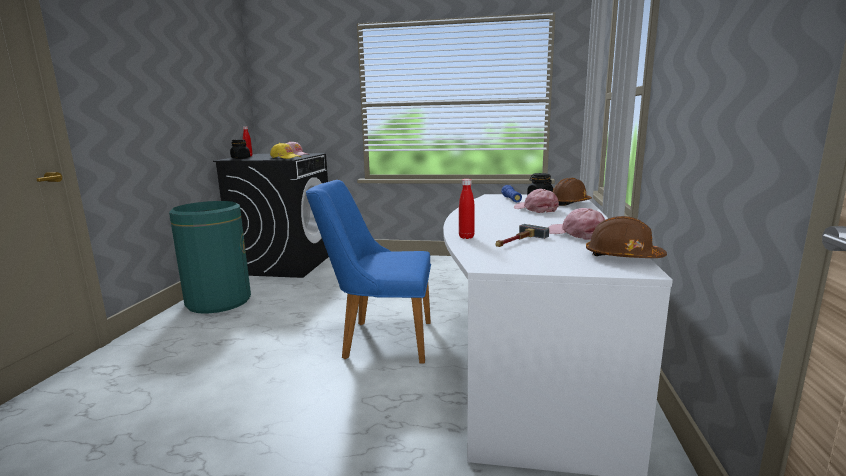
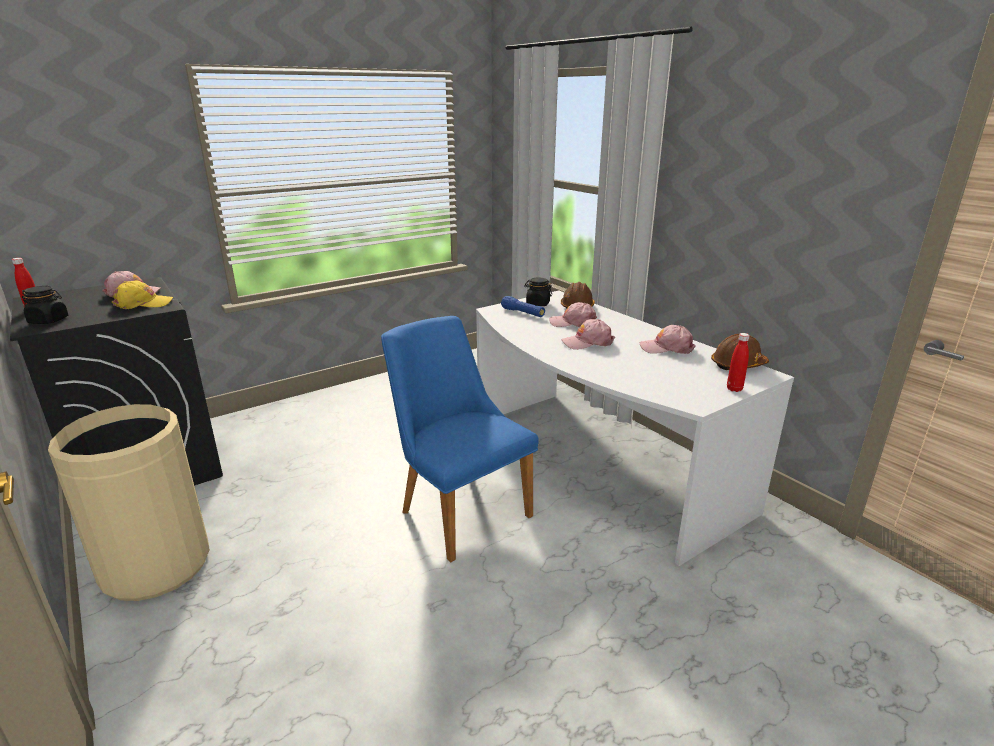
camera: 45 degrees left, 10 degrees up
(218, 301) = (156, 565): green trash can -> beige trash can
(379, 339) = (457, 508): blue chair -> blue chair turned 90 degrees clockwise
(466, 237) = (612, 378): red bottle -> red bottle (734, 389)
(512, 219) = (587, 342): none -> pink cap
(517, 241) = (654, 371): hammer -> none

